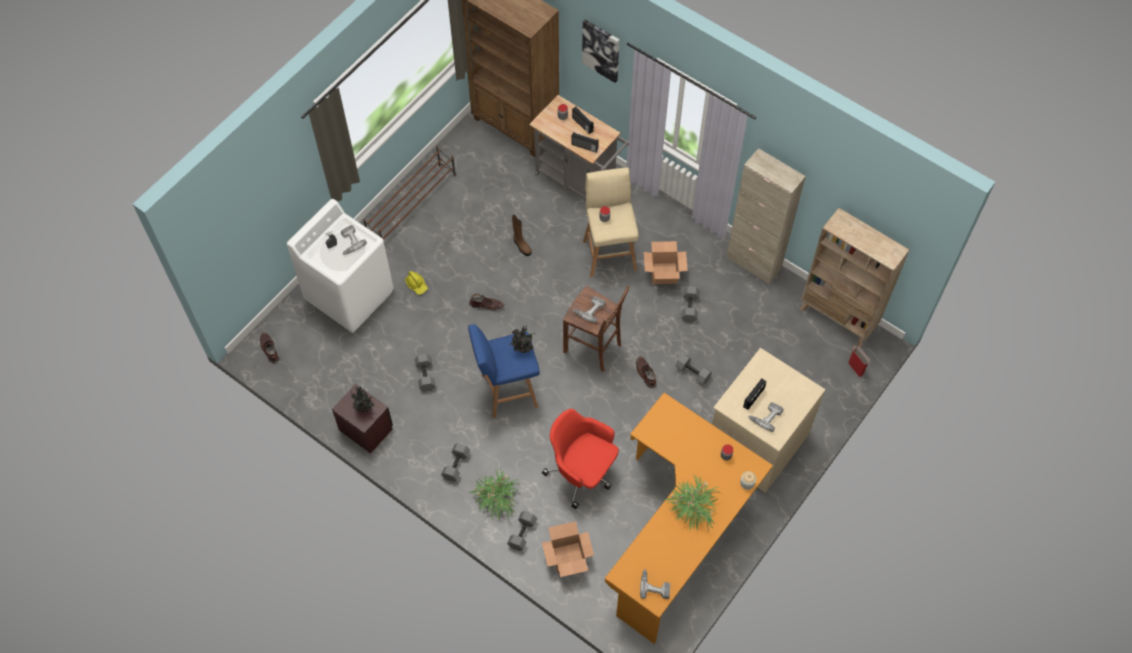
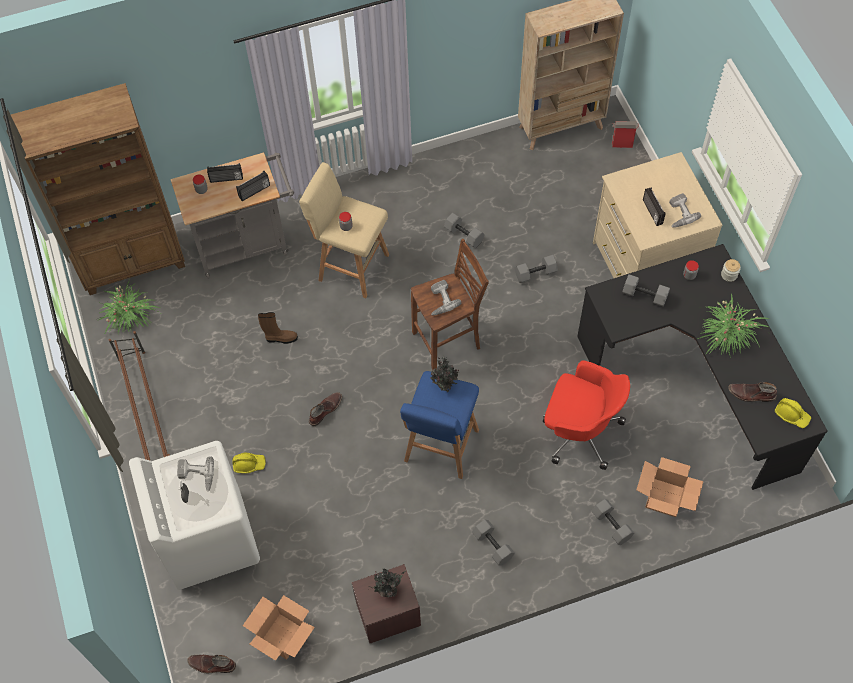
camera: 55 degrees left, 0 degrees up
(426, 376) = (367, 516): grey dumbbell -> grey dumbbell (645, 295)
(496, 499) = (557, 528): potted plant -> potted plant (129, 316)
(582, 472) = (579, 431): red office chair -> red office chair turned 135 degrees counterclockwise
(601, 50) = (193, 85): picture -> none
(645, 373) = (508, 313): brown boot -> brown boot (751, 394)
(655, 585) = (791, 415): power drill -> yellow hard hat
(663, 273) = (409, 234): cardboard box -> cardboard box (283, 637)
(679, 530) = (695, 382): orange desk -> black desk
(753, 263) = (455, 156): beige cabinet -> none

